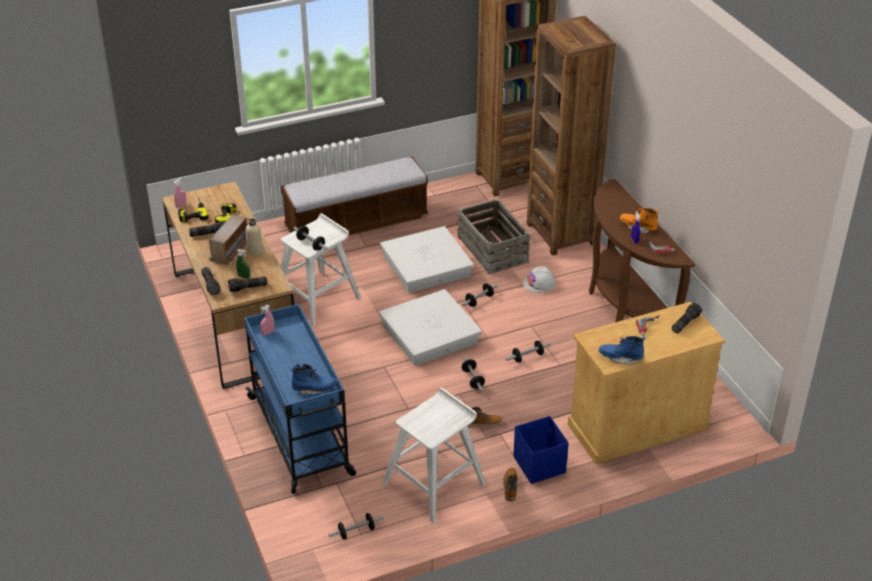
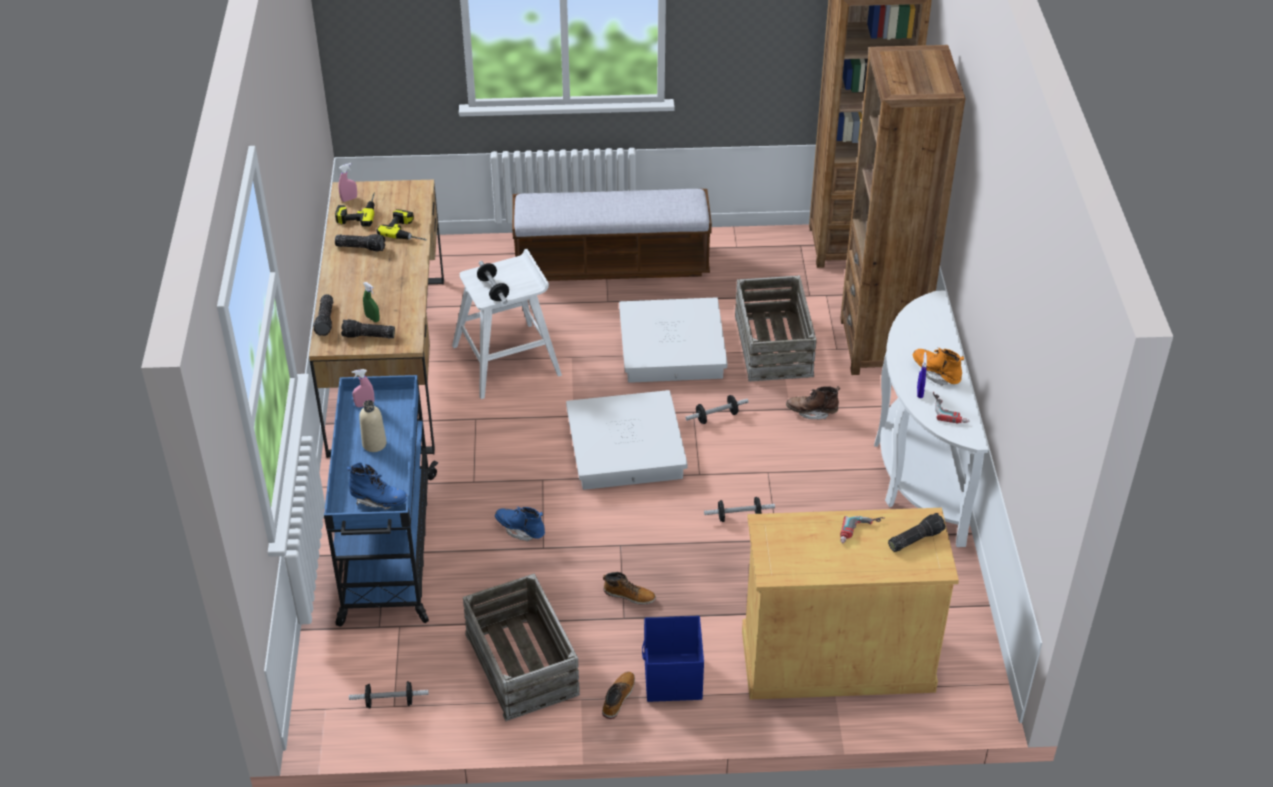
camera: 20 degrees right, 5 degrees up
(231, 250) = (376, 277): radio -> none
(255, 251) = (405, 285): beige bottle -> beige bottle (374, 444)
(435, 483) = (523, 664): white stool -> crate
(473, 379) = (648, 529): dumbbell -> none
(539, 283) = (812, 412): white hard hat -> brown boot
(620, 358) = (792, 568): blue boot -> blue boot (520, 530)
(625, 303) = (917, 471): brown console table -> white console table

